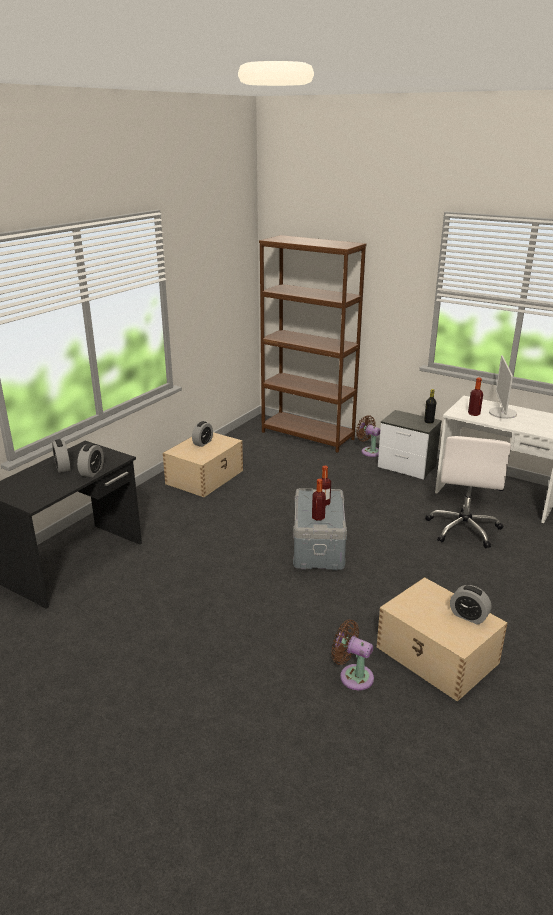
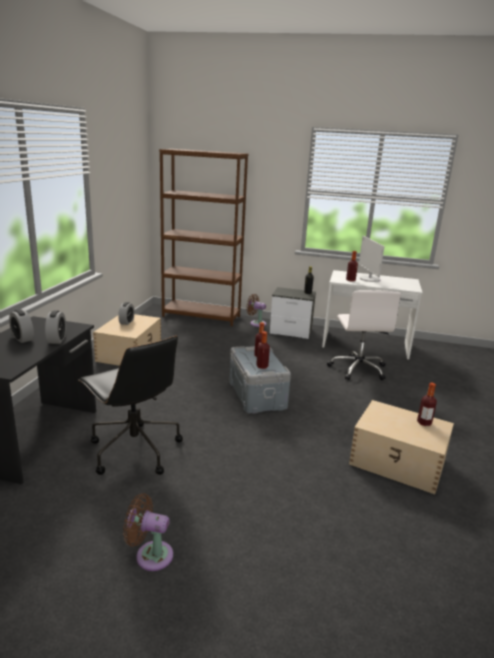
camera: 20 degrees left, 5 degrees down
(159, 591) = (134, 450): none -> black office chair
(353, 676) = (344, 490): brown fan -> brown fan (150, 555)
(468, 616) = (424, 423): alarm clock -> bottle

